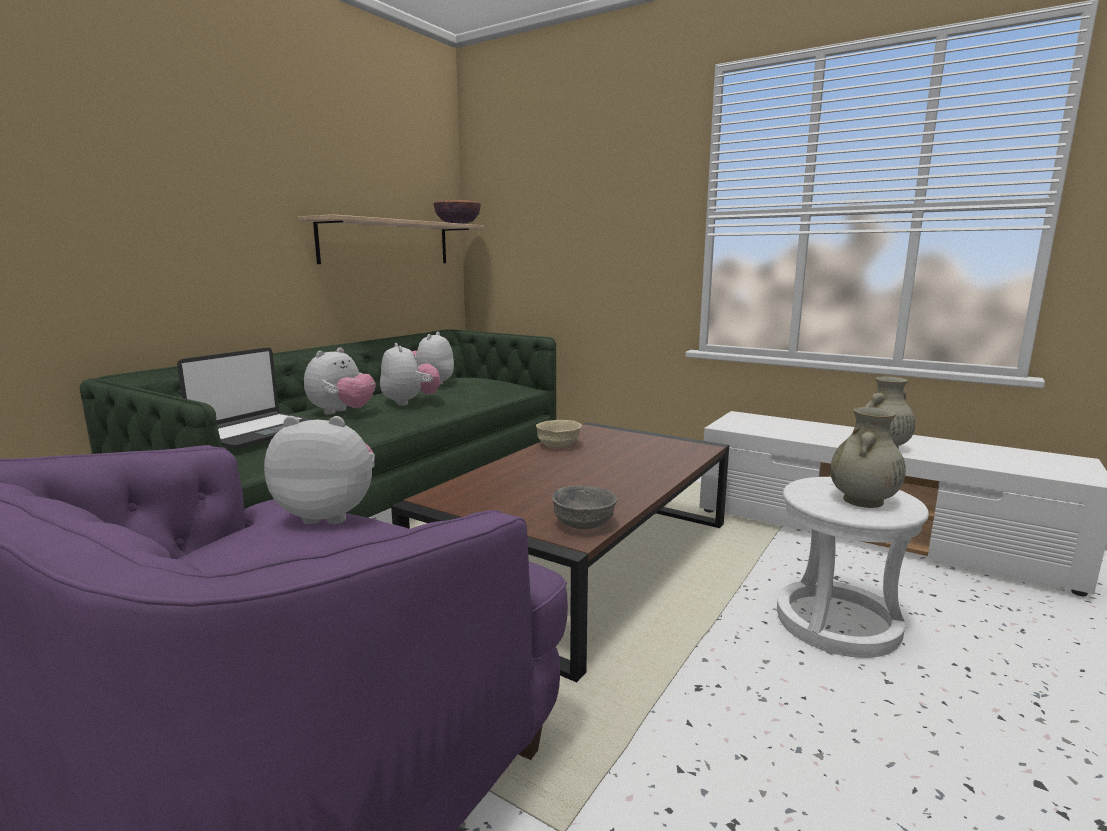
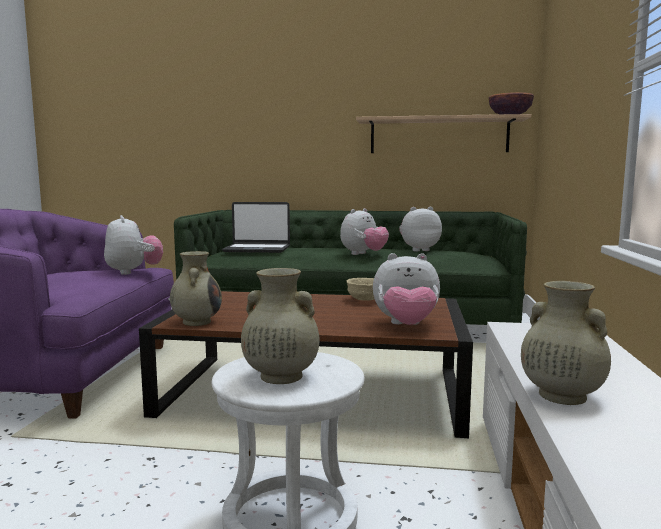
camera: 65 degrees right, 5 degrees down
(342, 412) = (315, 251): plush toy -> plush toy (406, 326)
(582, 525) = (197, 322): grey bowl -> beige vase

